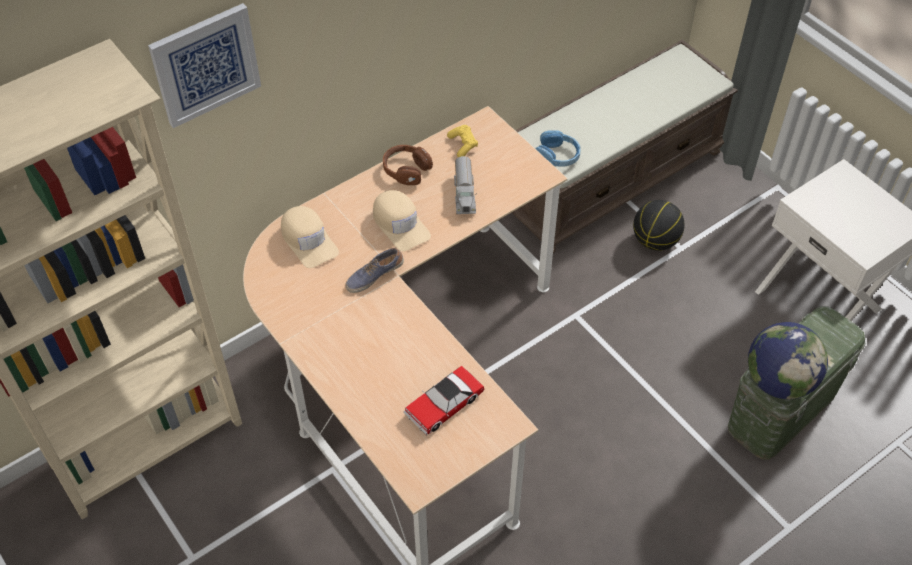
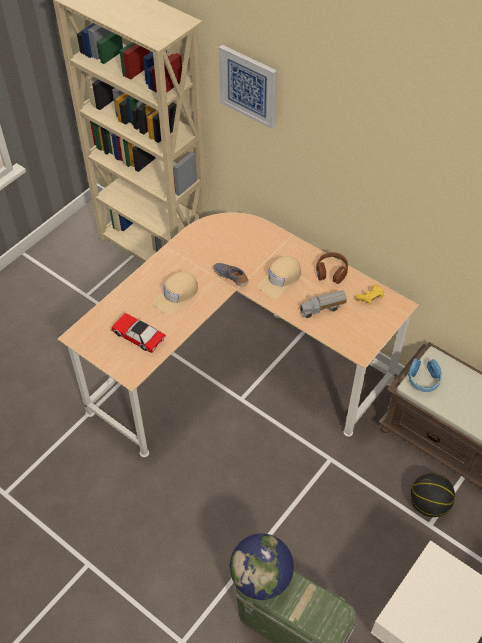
camera: 75 degrees right, 0 degrees up
(308, 240) = (248, 237): beige cap -> beige cap (176, 295)

